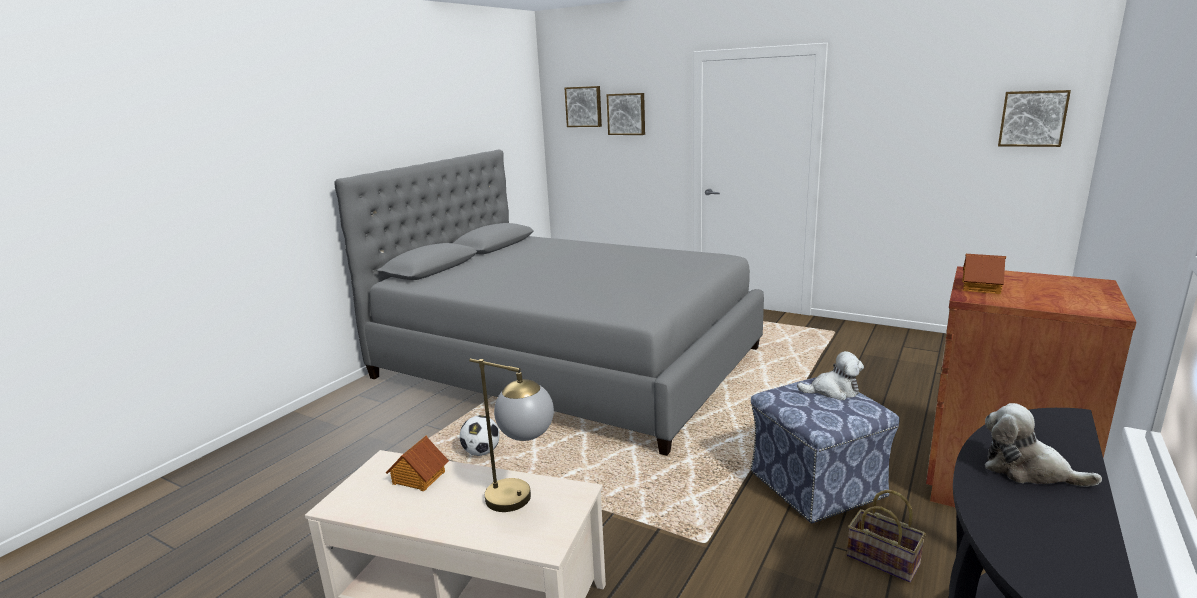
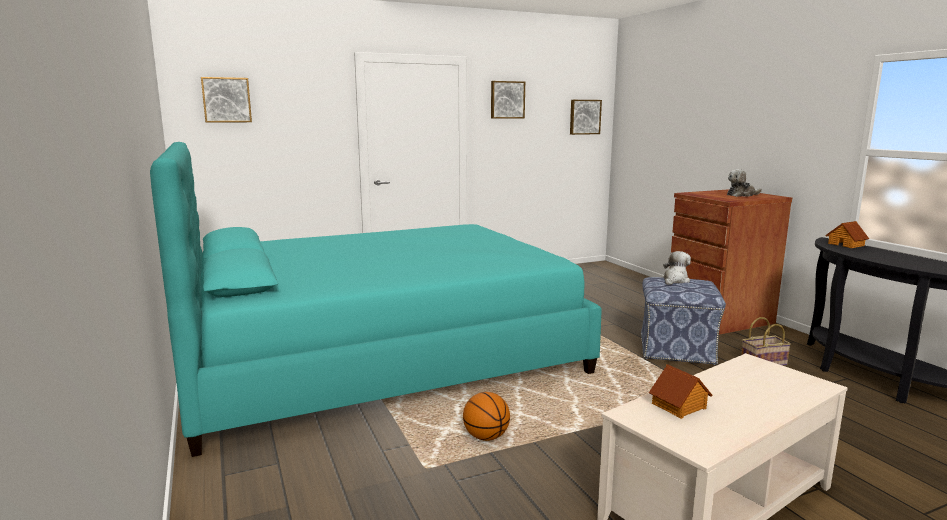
camera: 55 degrees left, 5 degrees down
(481, 452) = (486, 437): football -> basketball
(522, 502) = (753, 379): table lamp -> none
(567, 362) = (380, 357): grey bed -> turquoise bed
(626, 114) = (283, 109): picture -> picture (507, 100)
(981, 287) = (716, 197): toy house -> toy house (846, 244)
(1027, 470) = (879, 255): plush toy -> plush toy (741, 195)

